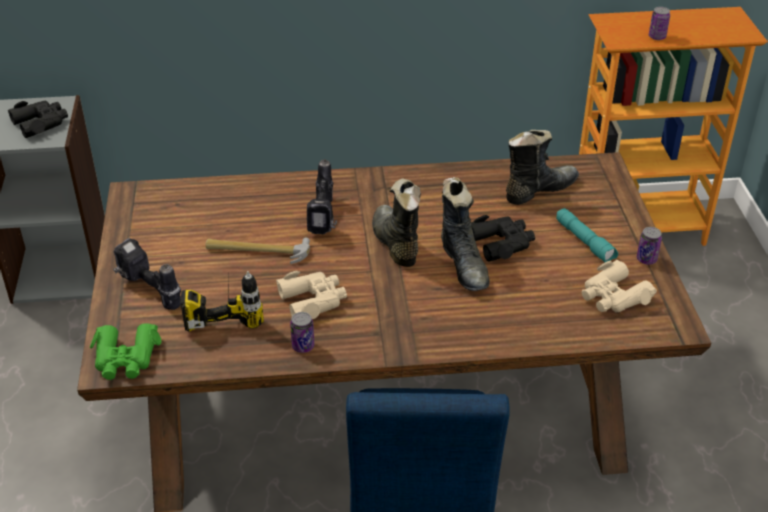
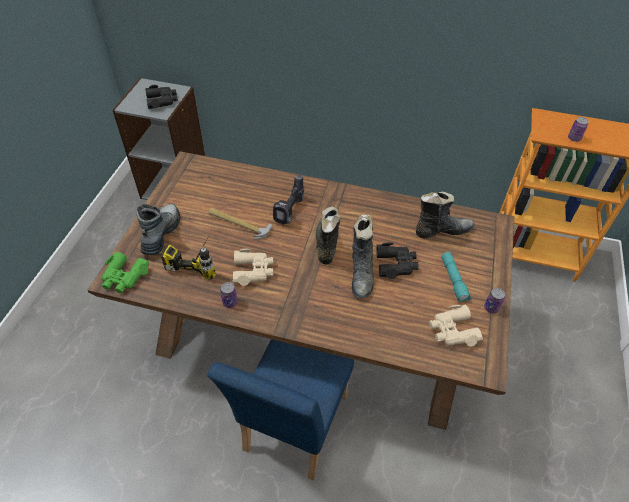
camera: 20 degrees right, 10 degrees up
(148, 291) = (161, 234): power drill -> boot

